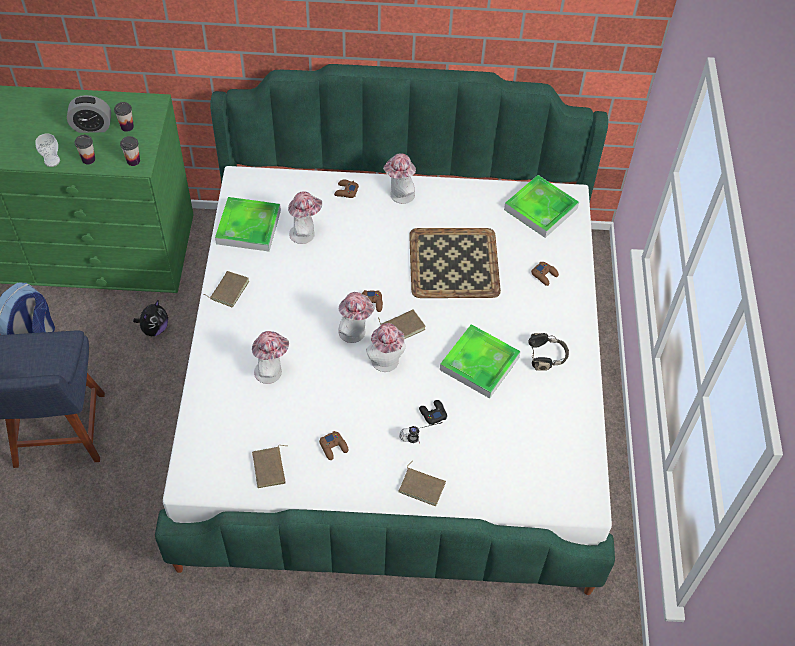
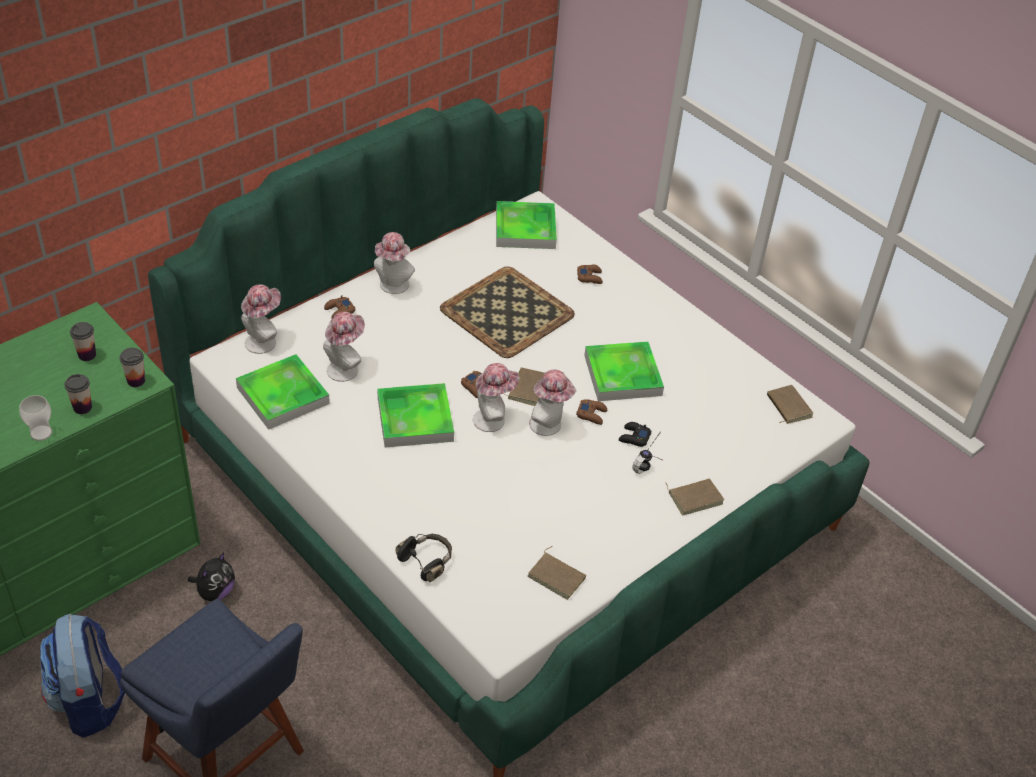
camera: 45 degrees left, 10 degrees down
(92, 127) = (46, 377): alarm clock -> none
(154, 329) = (215, 592): plush toy -> plush toy turned 45 degrees clockwise
(228, 290) = (331, 460): brown book -> brown book (787, 406)
(272, 371) = (459, 499): hat -> hat (263, 340)
(307, 298) = (415, 419): none -> tray
(333, 447) = (588, 520): brown game controller -> brown game controller (592, 414)
(546, 356) = (665, 336): black headphones -> black headphones (426, 561)

